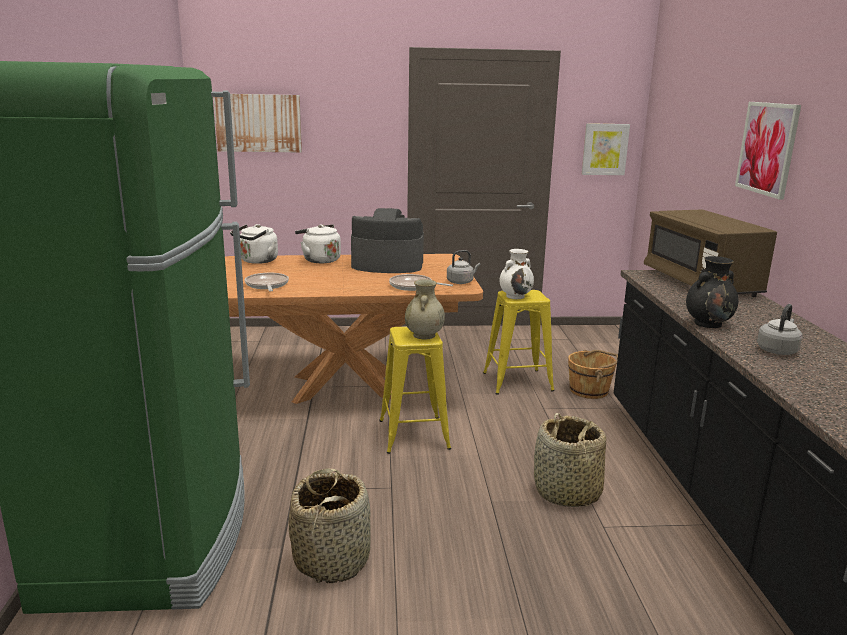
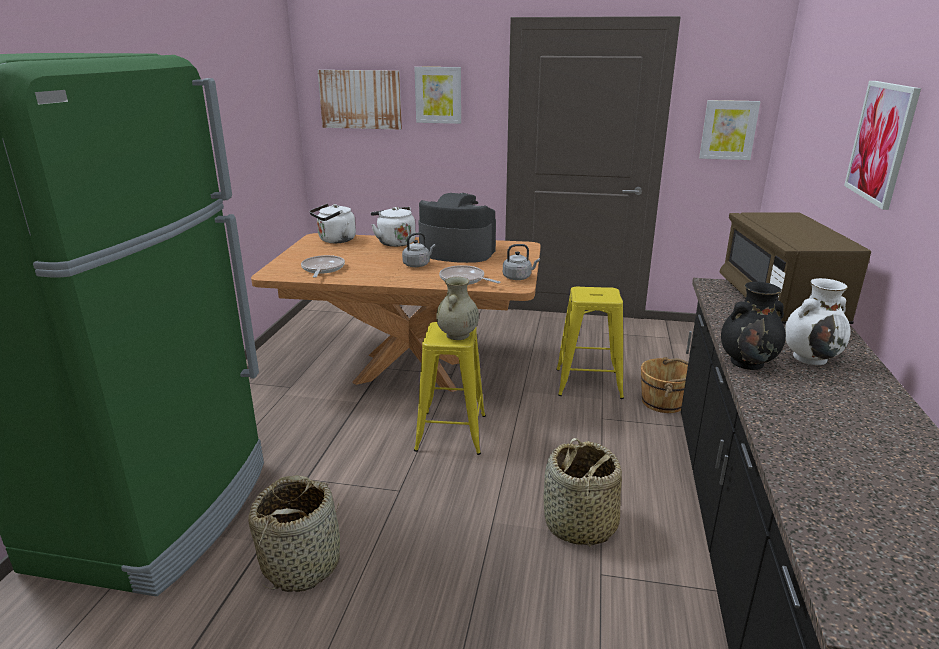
camera: 15 degrees right, 5 degrees up
(339, 119) = (438, 95): none -> picture
(515, 296) = (586, 294): white vase -> white vase (810, 358)
(777, 350) = (813, 412): grey kettle -> grey kettle (417, 265)

